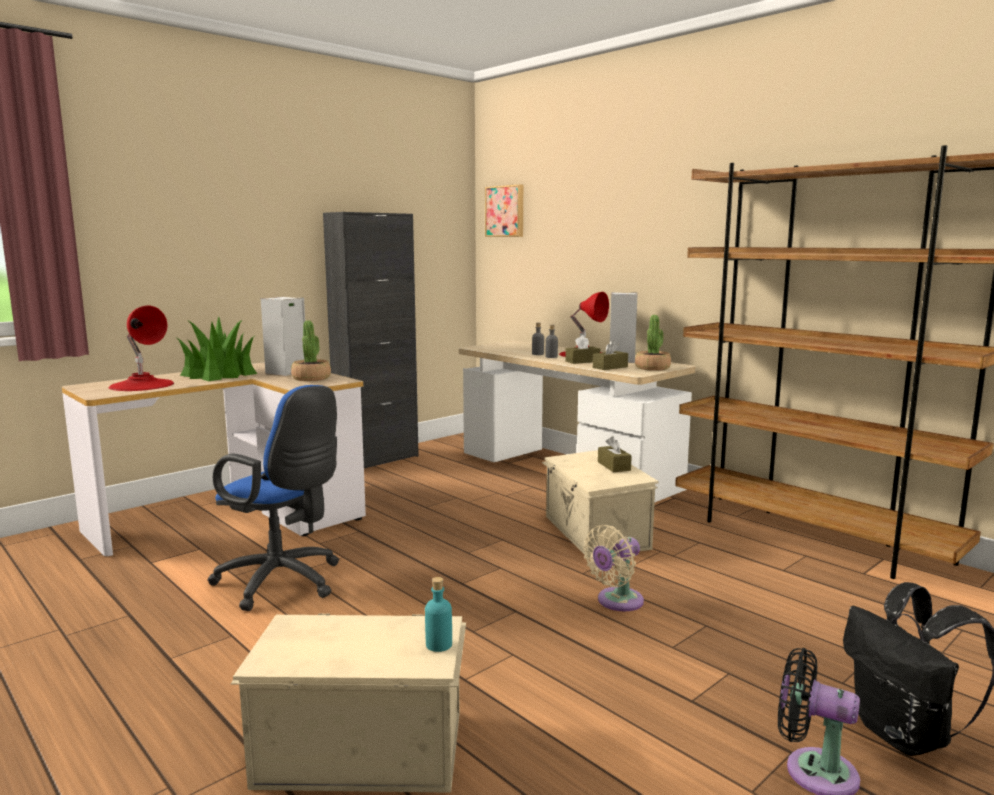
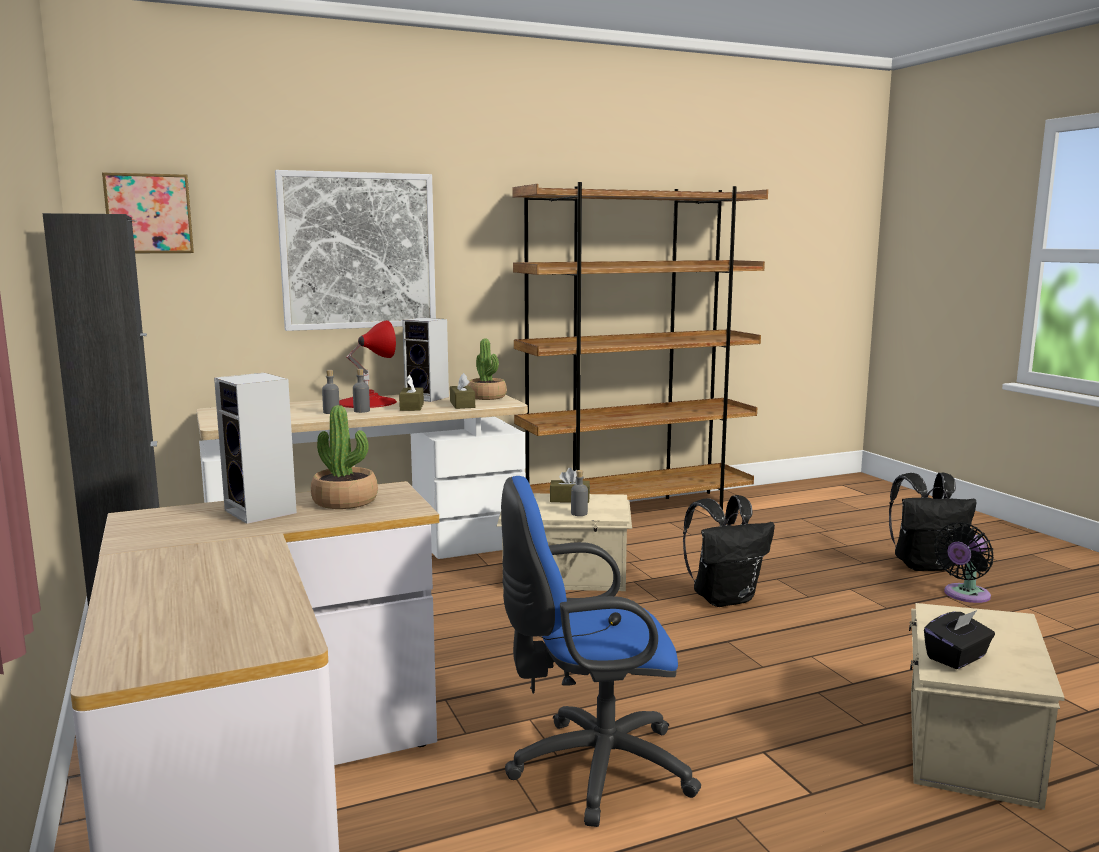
camera: 70 degrees left, 0 degrees up
(142, 385) = (216, 609): red table lamp -> none
(219, 374) = (195, 552): potted plant -> none
(284, 583) = (591, 769): blue office chair -> blue office chair turned 150 degrees counterclockwise
(317, 628) = (957, 657): none -> black tissue box
(439, 644) = (978, 613): turquoise bottle -> none
(583, 474) = (579, 513): none -> grey bottle
(609, 235) = (358, 251): none -> picture
(616, 602) = (724, 598): beige fan -> black backpack

